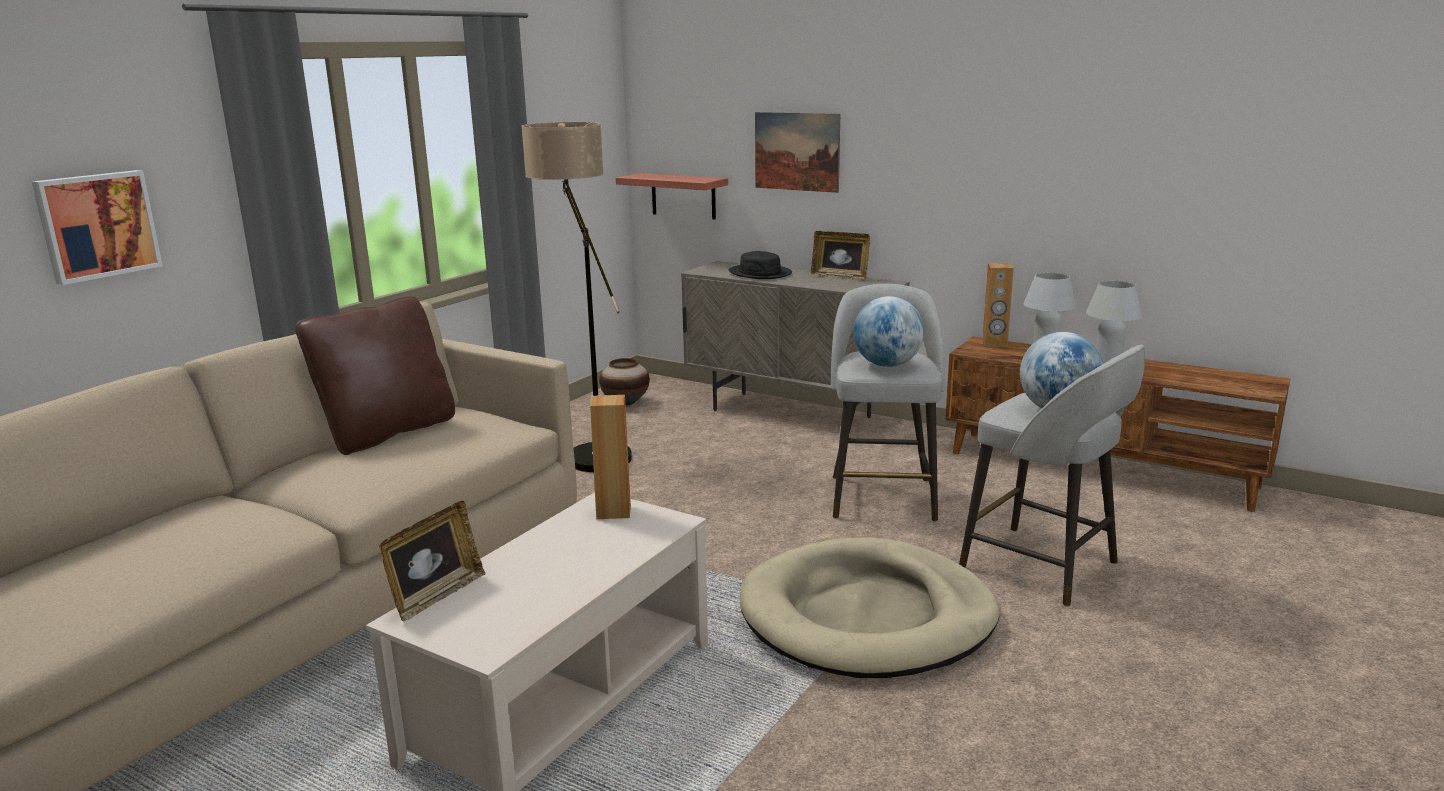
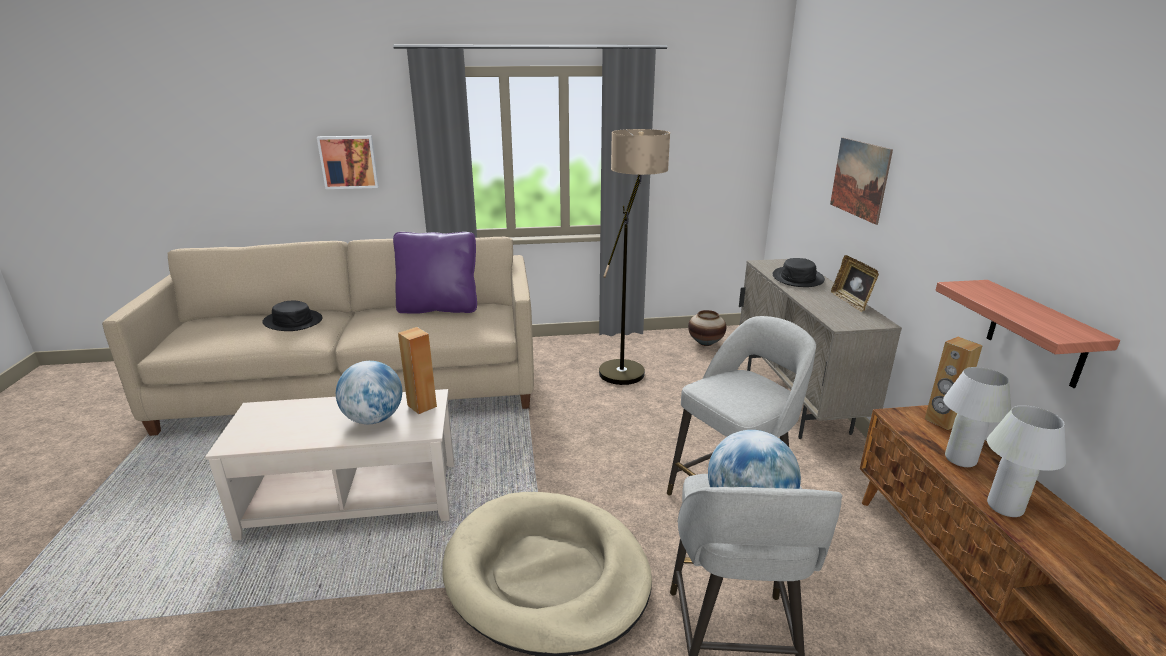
camera: 50 degrees right, 5 degrees up
(197, 522) = (293, 321): none -> black hat
(388, 432) = (439, 308): brown pillow -> purple pillow
(436, 596) = (282, 405): picture frame -> none
(683, 196) = (795, 199): shelf -> shelf (1037, 334)
(887, 365) = (730, 392): globe -> globe (374, 419)

